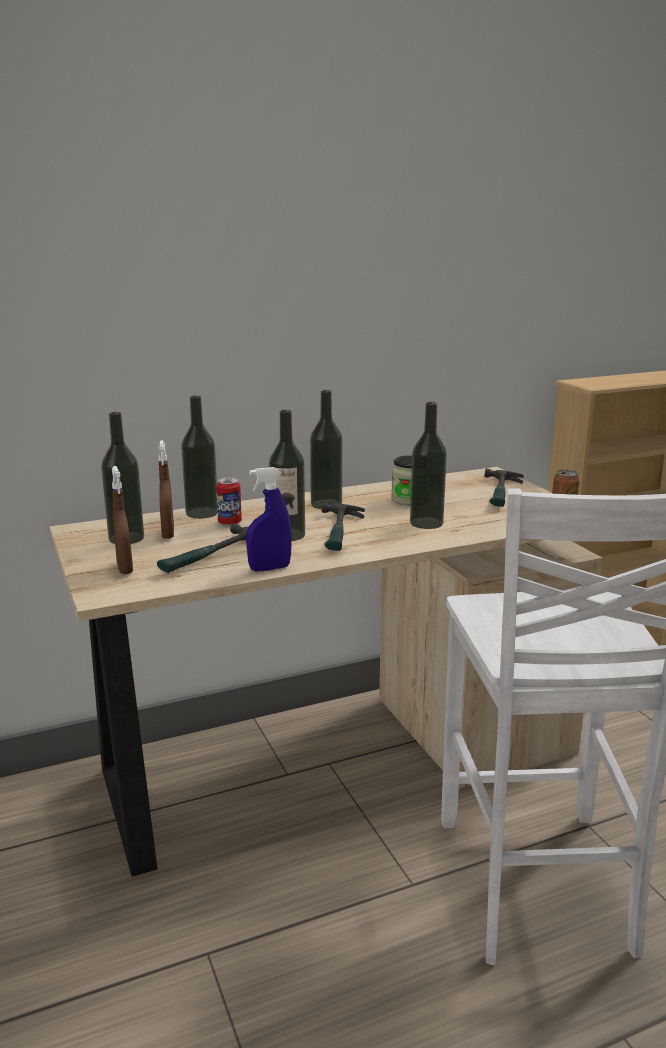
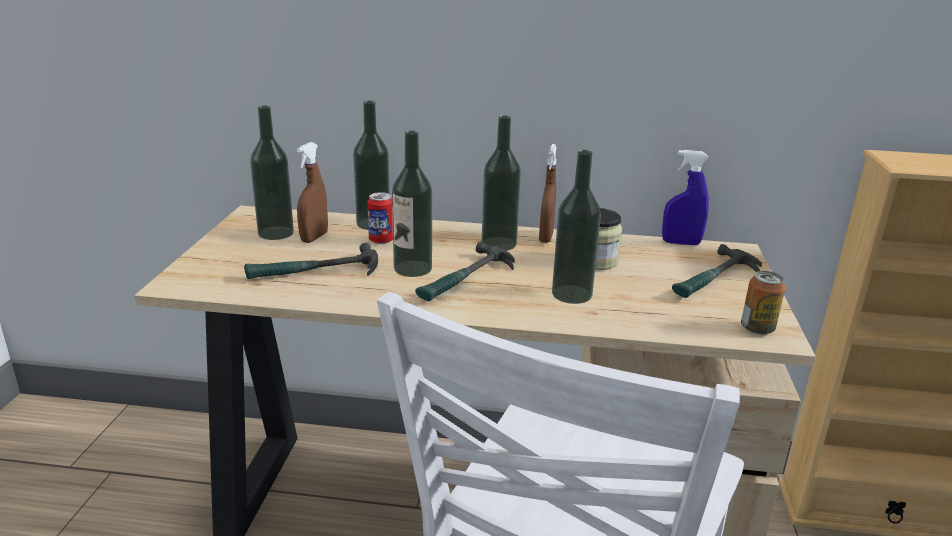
camera: 30 degrees right, 5 degrees up
(125, 568) = (229, 263): brown spray bottle -> brown spray bottle (546, 237)
(269, 568) = (342, 301): blue spray bottle -> blue spray bottle (681, 243)

